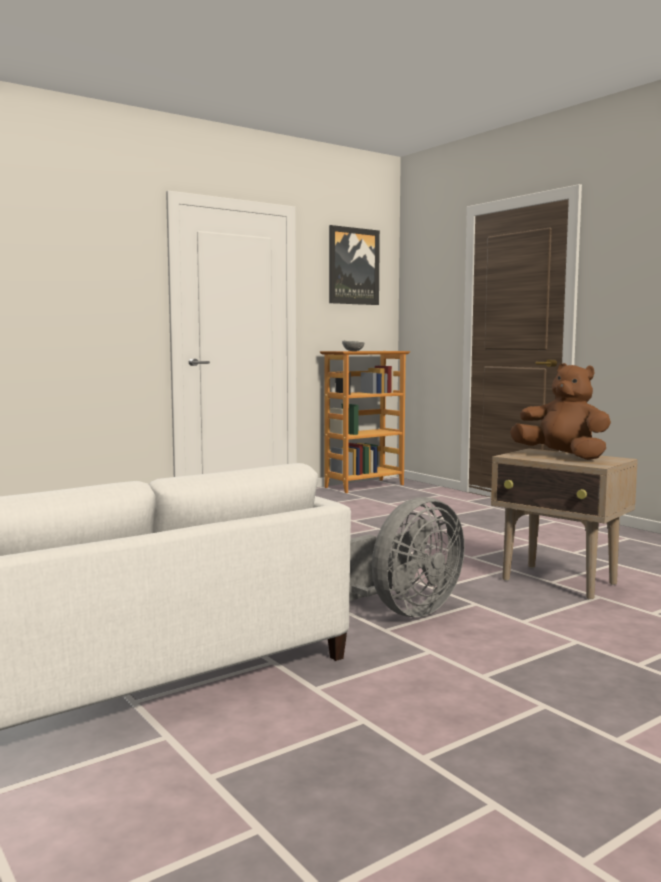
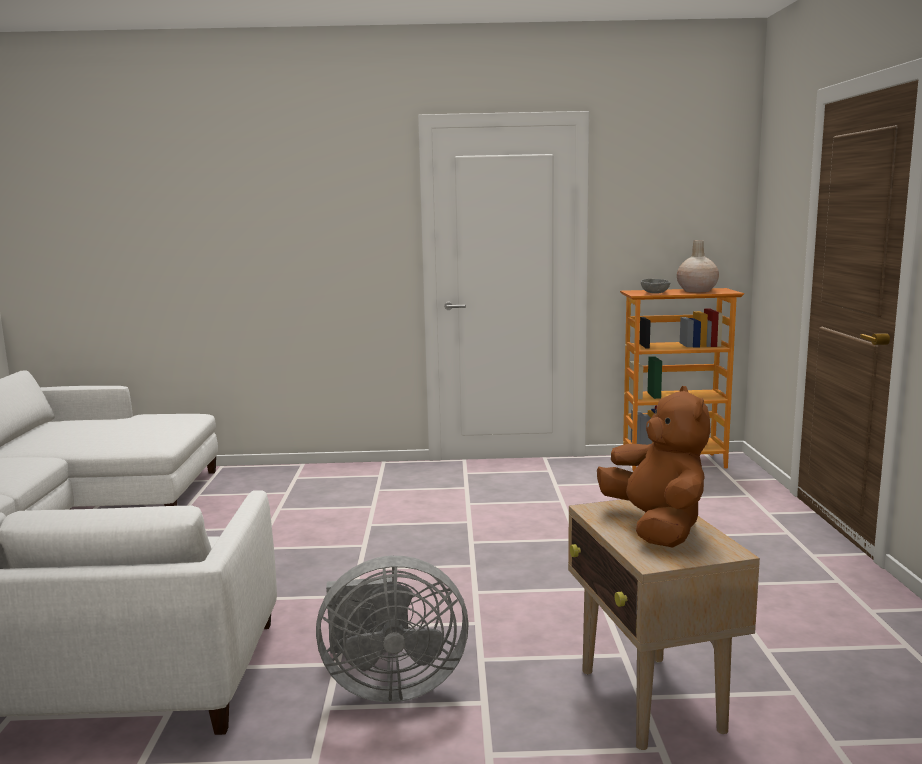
camera: 35 degrees right, 5 degrees up
(353, 266) = (678, 178): picture -> none
(375, 350) = (696, 291): none -> beige vase

